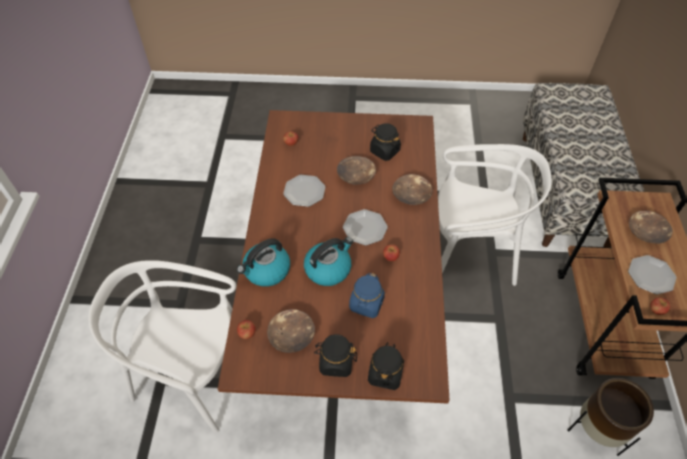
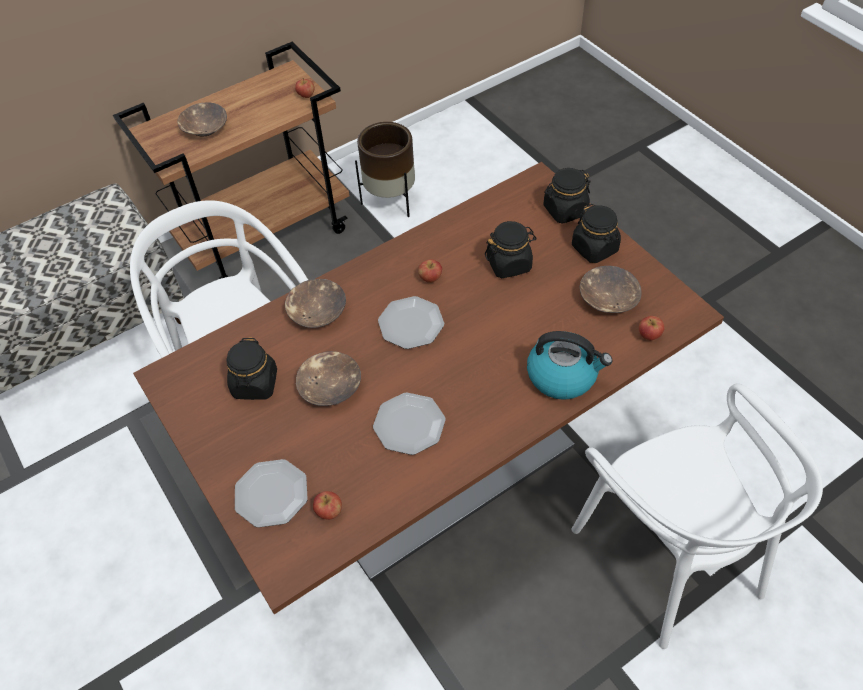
camera: 125 degrees left, 0 degrees up
(328, 269) = (500, 321): kettle -> none
(366, 304) = (509, 264): blue jar -> black jar
(651, 275) = (264, 109): plate -> plate (271, 494)

